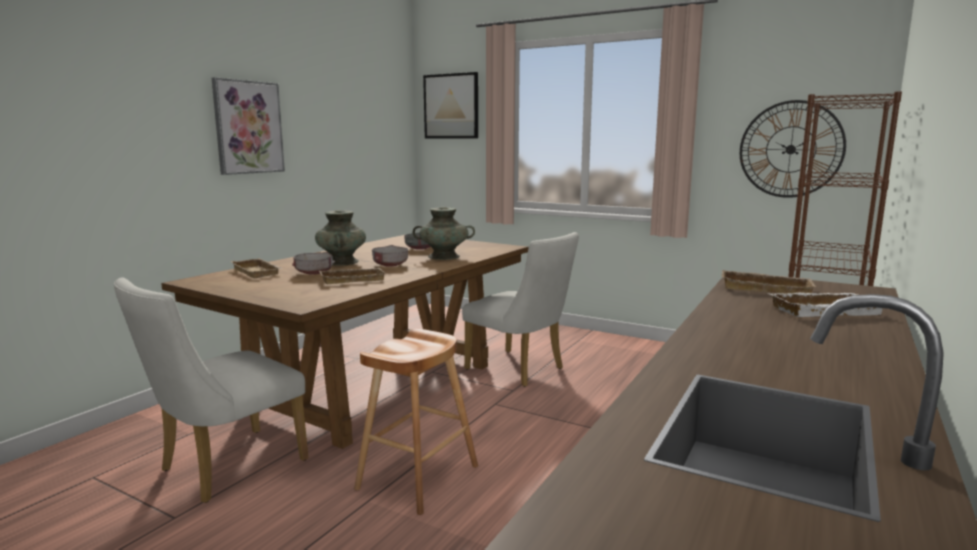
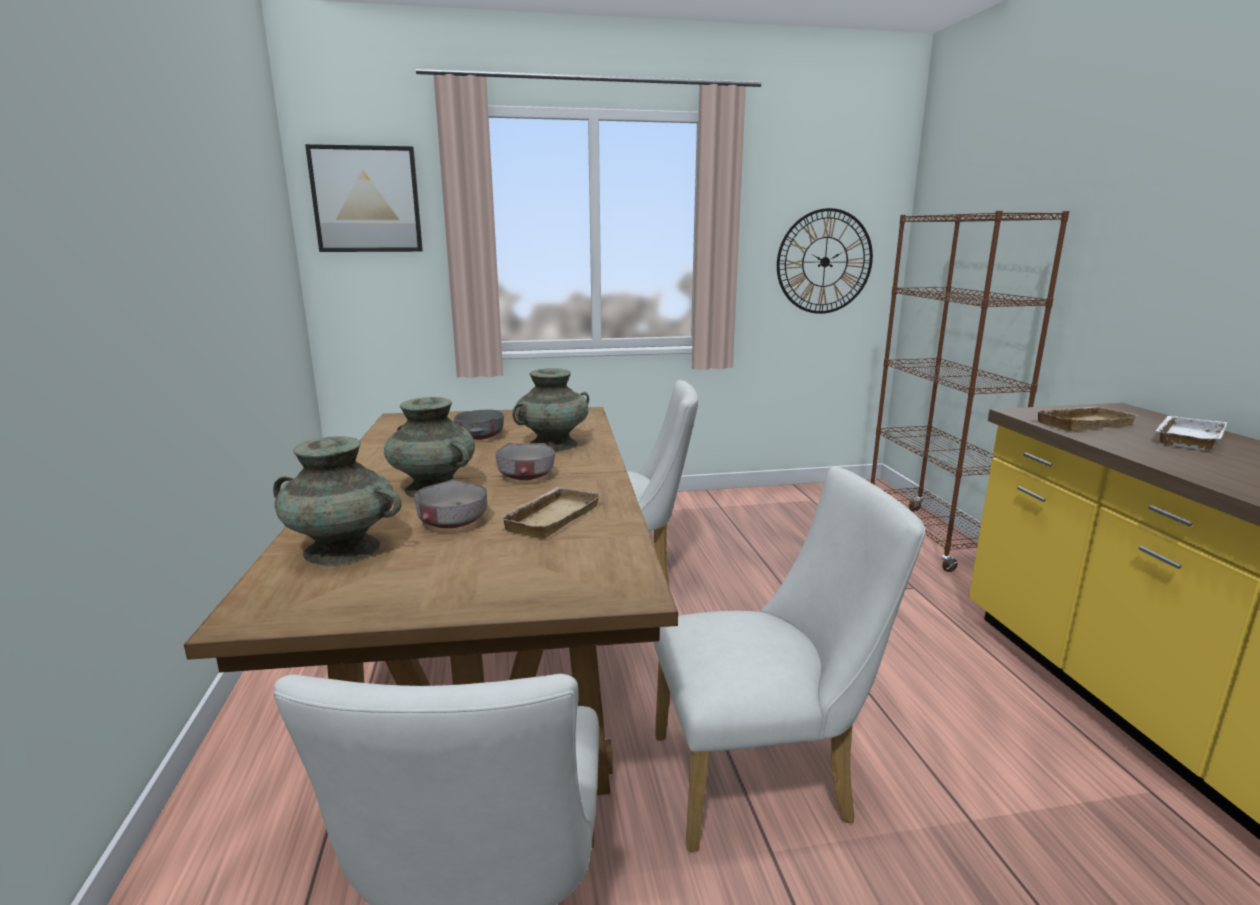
camera: 40 degrees left, 5 degrees up
(248, 127) = (127, 245): picture -> none
(258, 272) = (343, 550): beige tray -> turquoise vase
(418, 477) = (764, 778): brown stool -> white chair

